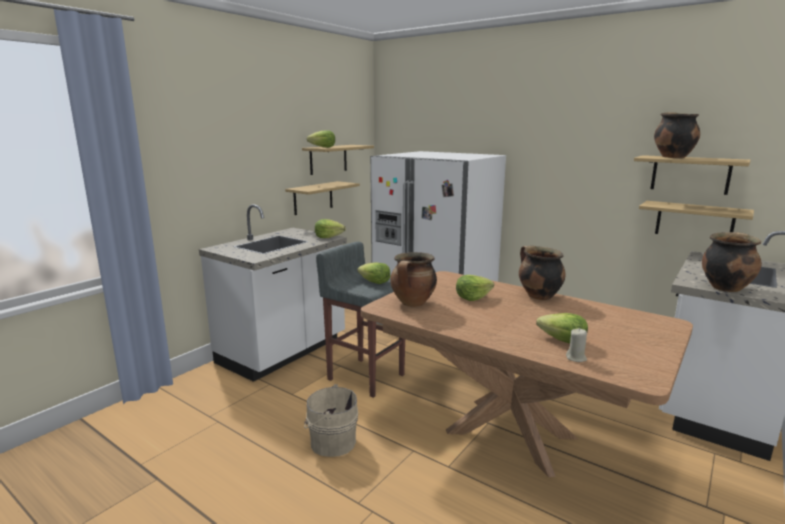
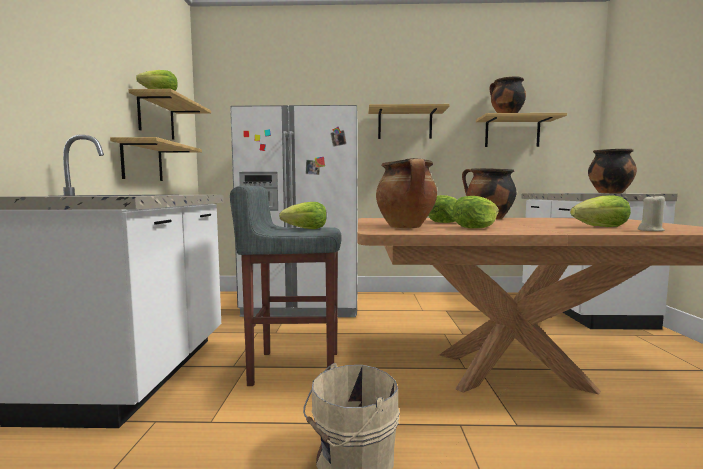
camera: 35 degrees left, 10 degrees down
(328, 237) = (198, 194): lettuce -> lettuce (475, 227)
(694, 221) = (519, 170): shelf -> shelf (405, 125)

